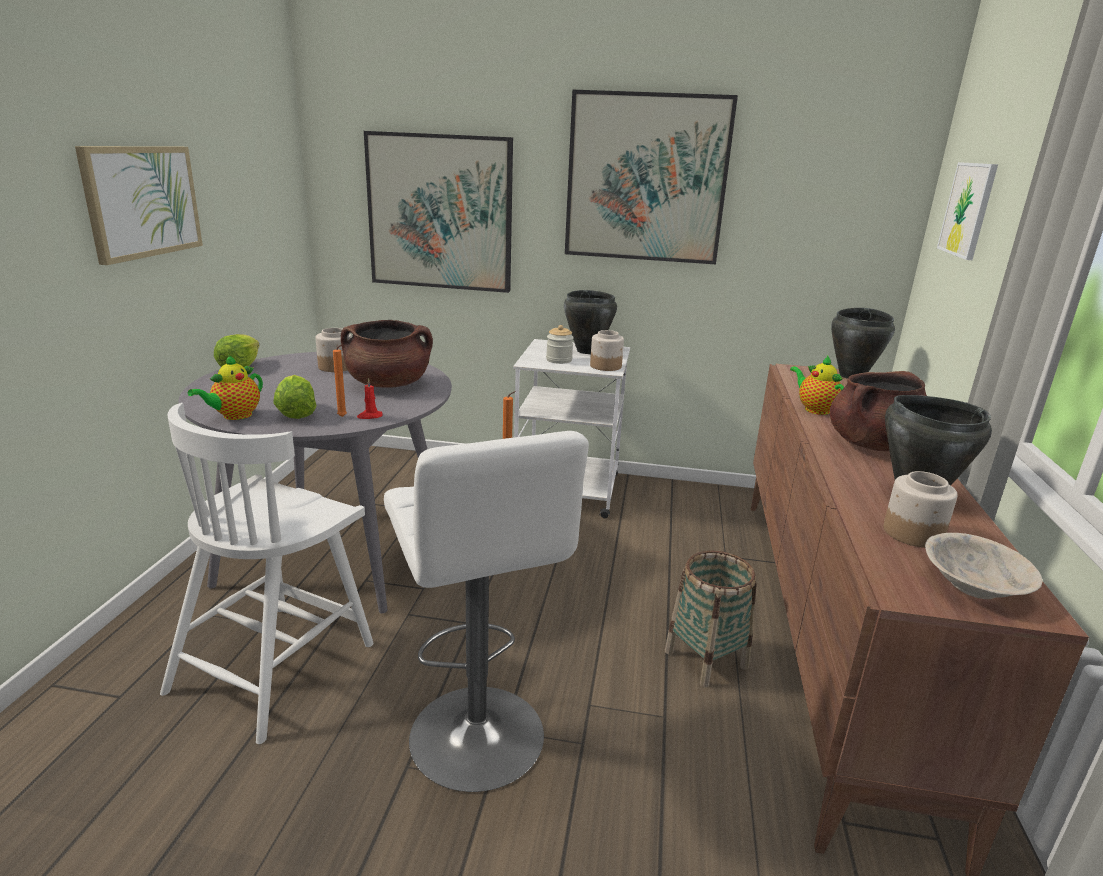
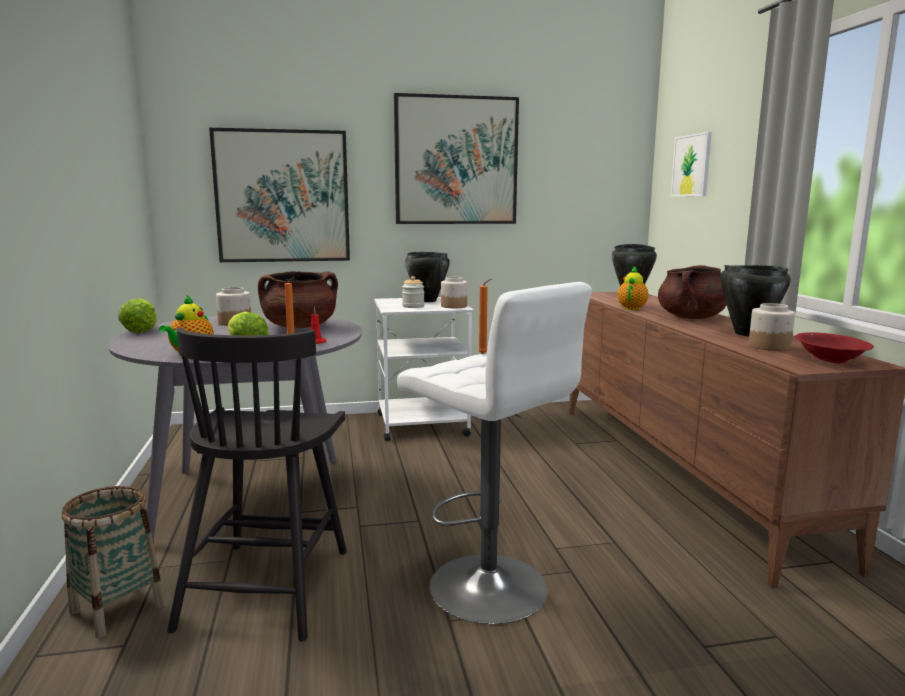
camera: 20 degrees left, 10 degrees down
(142, 201) = (64, 167): picture -> none
(276, 664) = (267, 584): white chair -> black chair
(706, 659) = (614, 503): basket -> basket (118, 608)
(814, 409) = (632, 308): teapot -> teapot turned 75 degrees clockwise
(973, 586) = (830, 360): beige bowl -> red bowl

